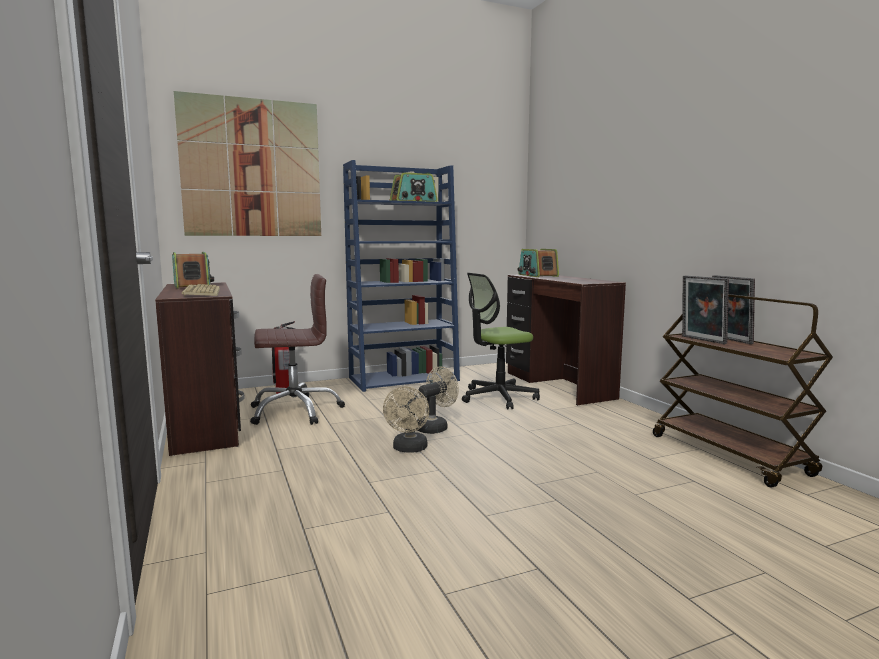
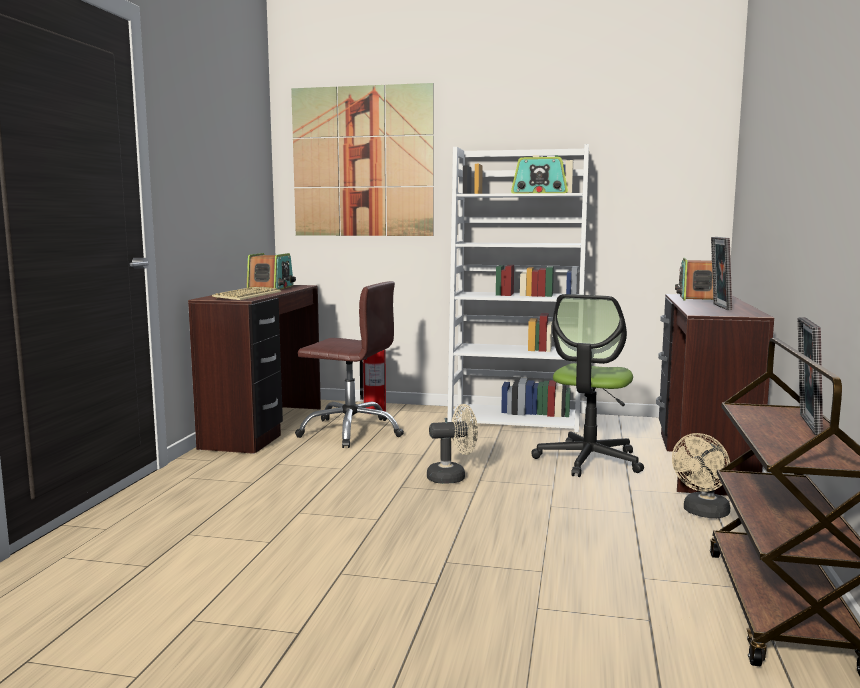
camera: 35 degrees right, 0 degrees up
(404, 379) = (516, 419): blue bookcase -> white bookcase
(409, 449) = (386, 492): beige fan -> beige fan (703, 513)
(498, 397) = (588, 460): office chair -> office chair turned 75 degrees counterclockwise
(701, 340) = (755, 418): picture frame -> picture frame (718, 307)

